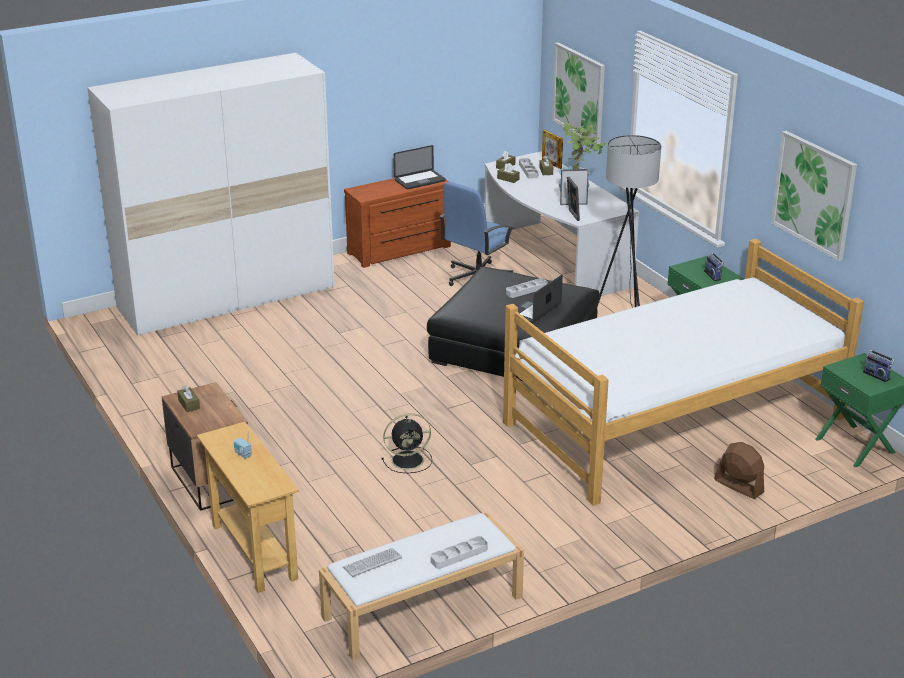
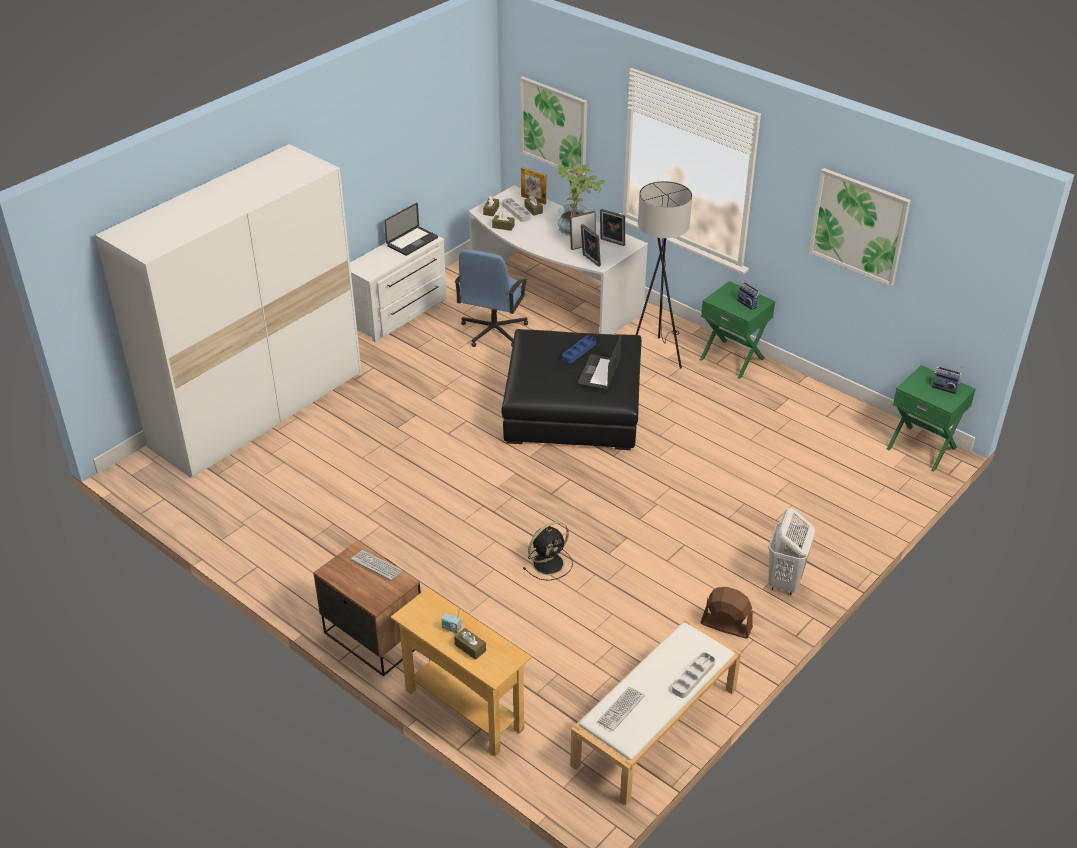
camera: 20 degrees left, 10 degrees up
(189, 404) = (348, 575): brown tissue box -> brown tissue box (470, 648)
(218, 402) = (376, 565): none -> keyboard
(400, 251) = (400, 314): brown dresser -> white dresser
(526, 290) = (579, 351): grey tray -> blue tray
(603, 205) = (612, 243): none -> picture frame
(632, 523) = (785, 582): none -> white laundry basket
(675, 421) = (760, 458): bed -> none
(738, 486) = (851, 516): brown fan -> brown fan (726, 625)

